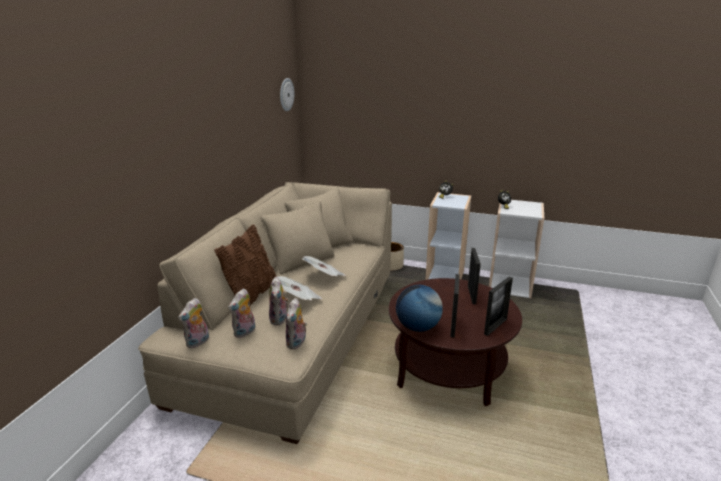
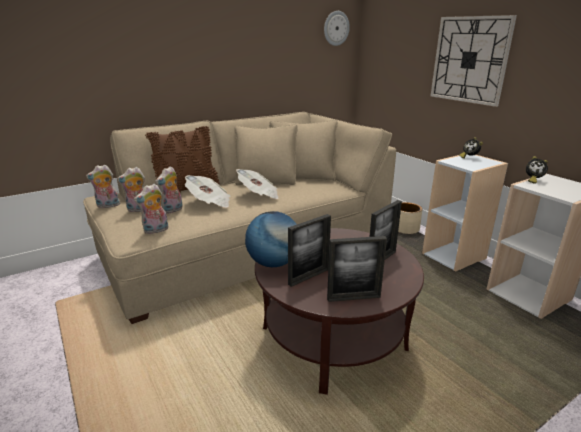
camera: 40 degrees right, 0 degrees up
(425, 120) = (469, 60): none -> wall clock

